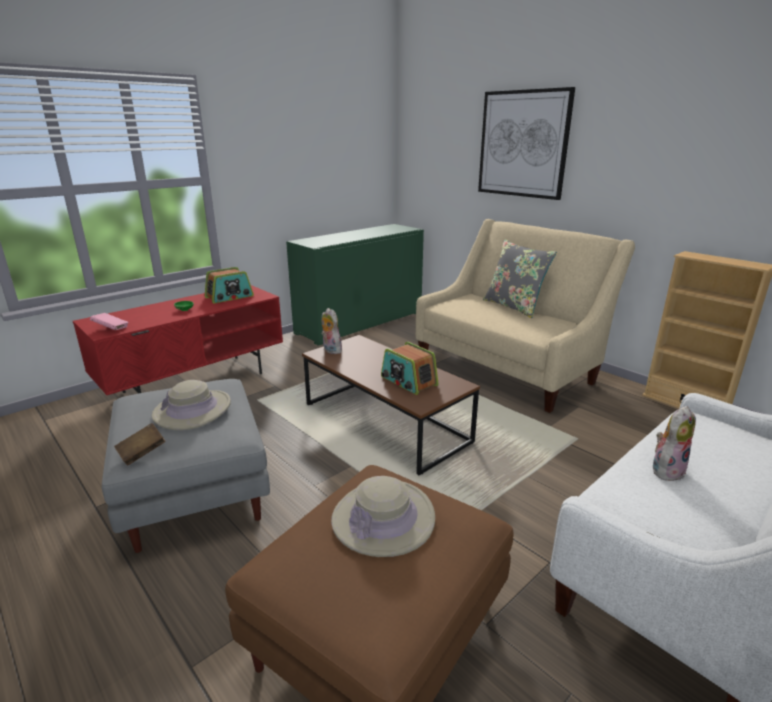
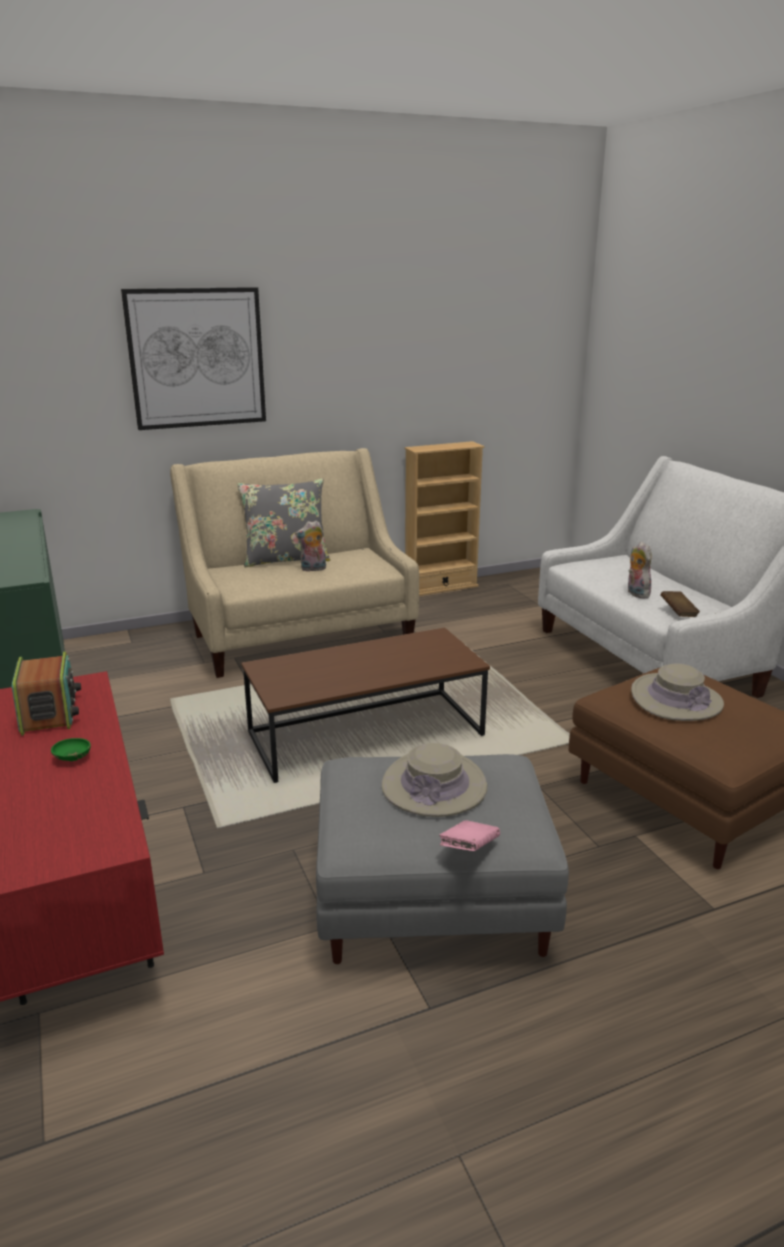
camera: 70 degrees left, 0 degrees up
(111, 329) = (98, 839): pink book -> pink book (469, 848)
(142, 453) = (524, 827): brown book -> brown book (678, 612)
(330, 350) = (279, 688): plush toy -> plush toy (313, 569)
(408, 381) = (410, 657): radio -> none

